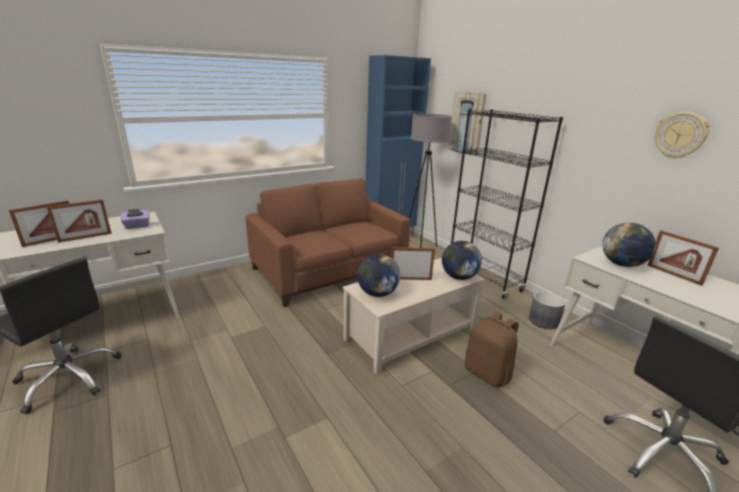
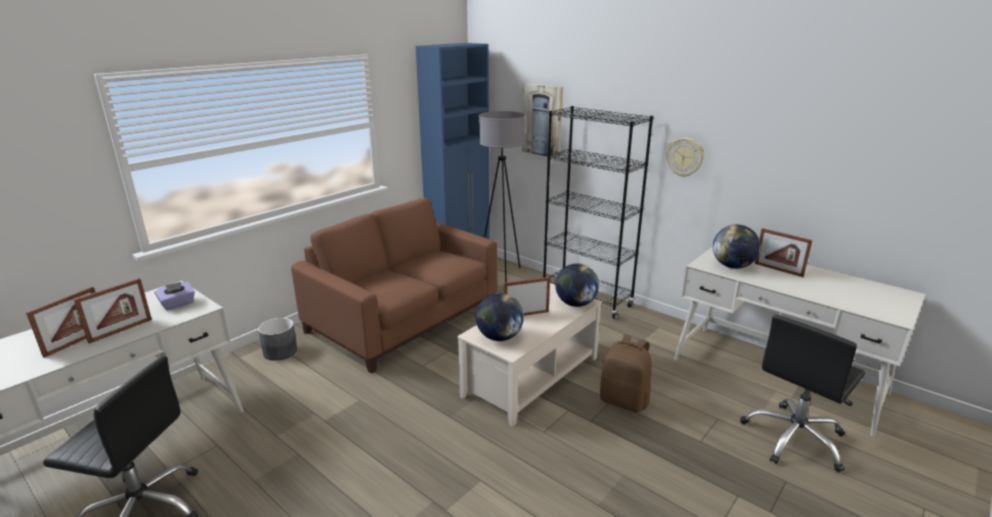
camera: 15 degrees left, 0 degrees up
(543, 321) = (661, 335): grey planter -> grey planter (280, 351)
(680, 135) = (766, 134): wall clock -> wall clock (685, 157)

